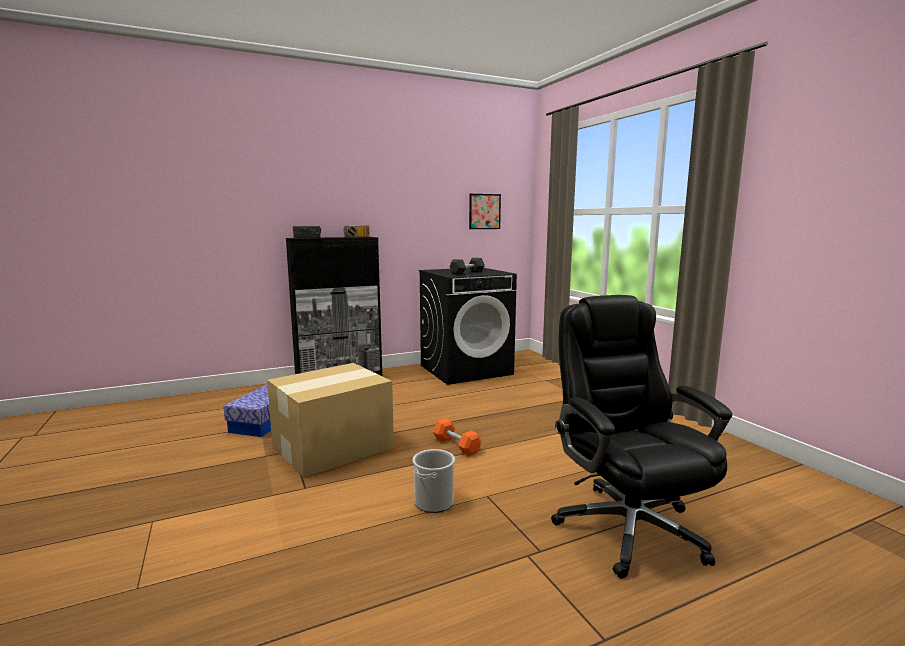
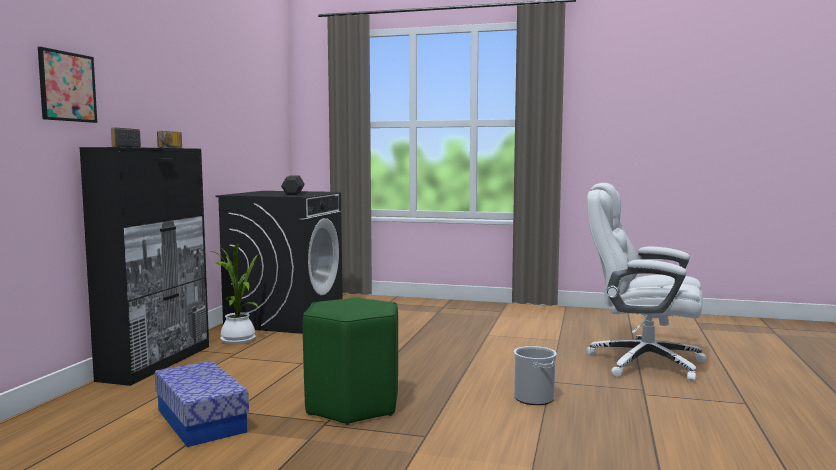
camera: 50 degrees left, 5 degrees down
(334, 446) = (354, 406): cardboard box -> green stool
(403, 377) = (238, 341): none -> potted plant
(456, 445) = (447, 366): orange dumbbell -> none
(484, 211) = (258, 121): picture -> picture (67, 86)
(627, 526) = (642, 363): black office chair -> white office chair

